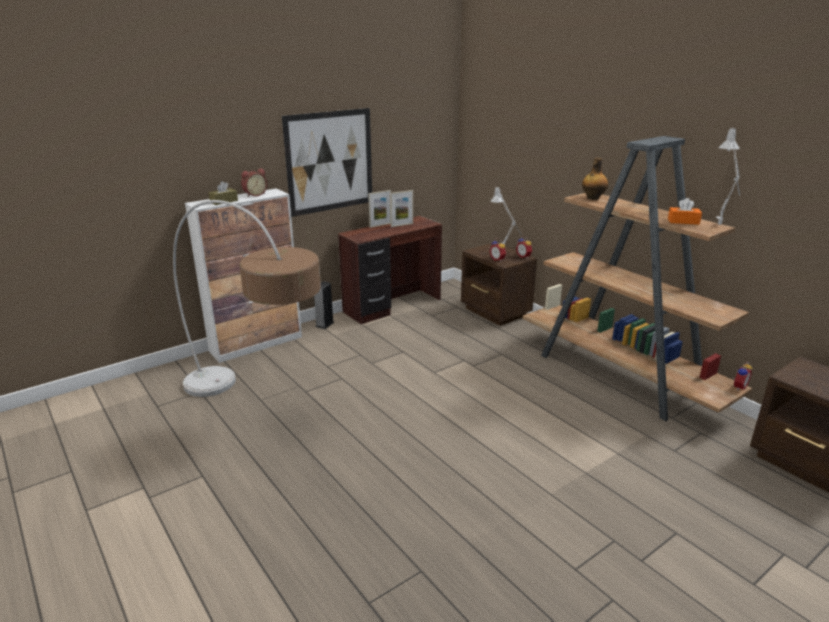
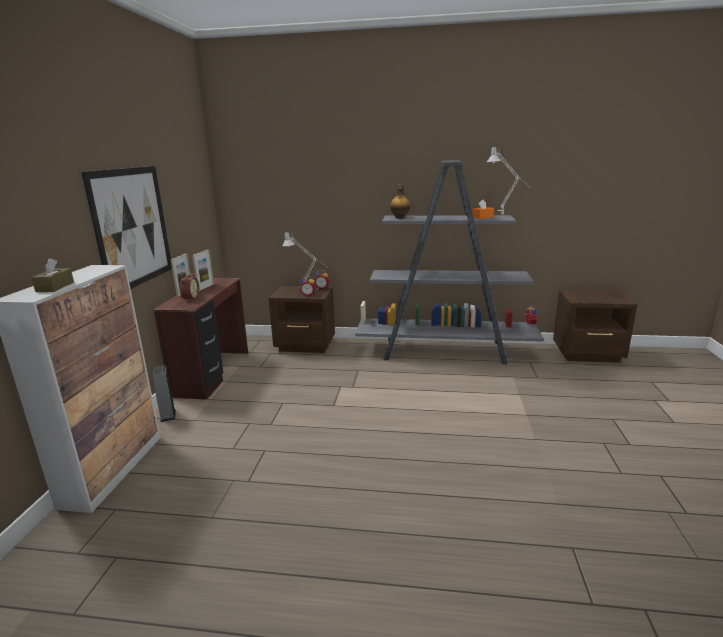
camera: 45 degrees left, 5 degrees down
(254, 195) = (81, 274): alarm clock -> alarm clock (189, 298)
(258, 405) = (217, 523): floor lamp -> none
(621, 376) = (446, 351): brown bookcase -> grey bookcase

